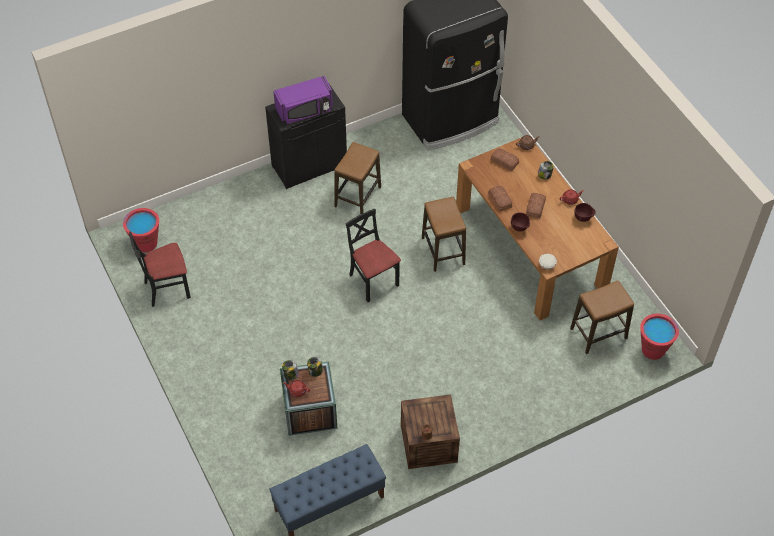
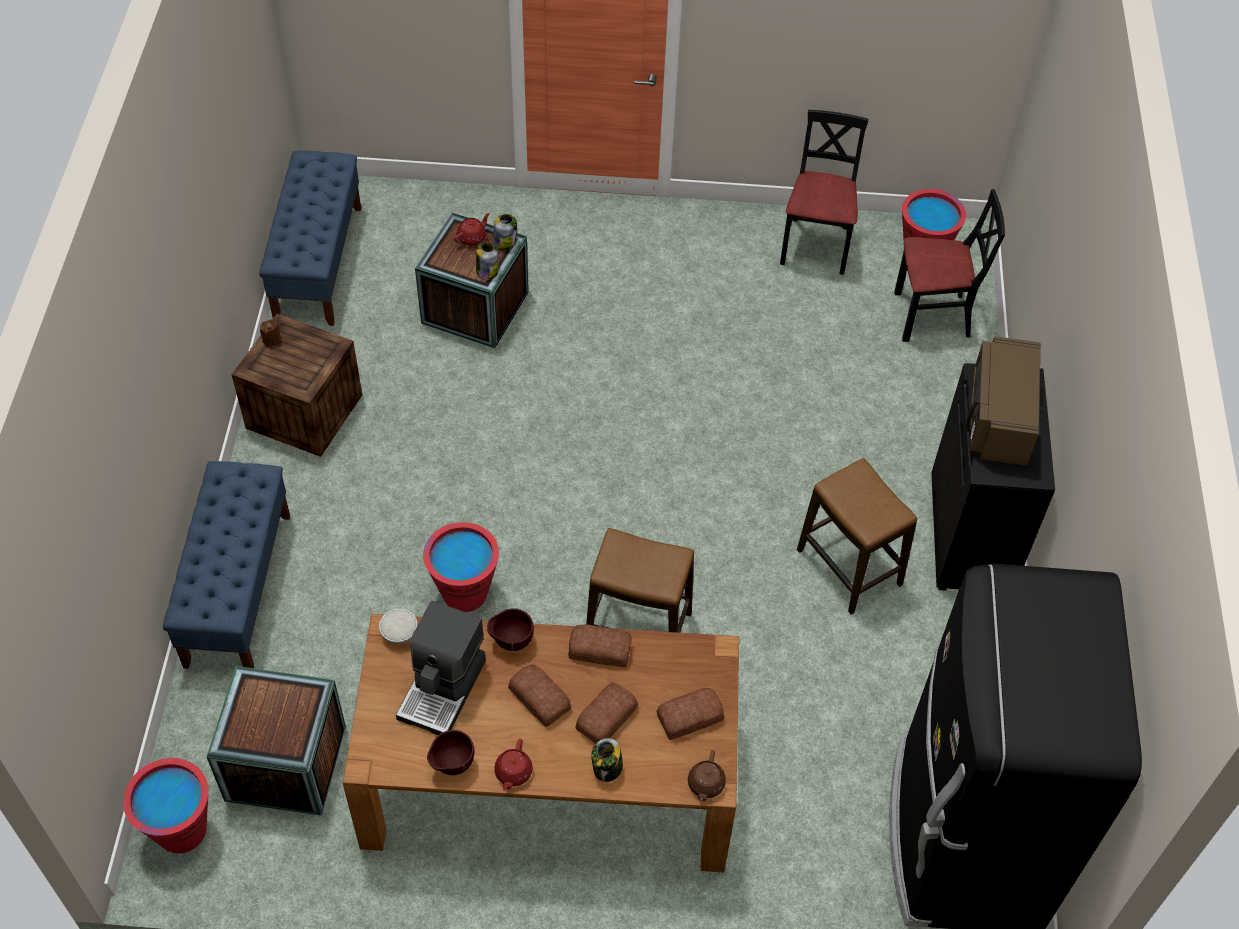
camera: 120 degrees right, 0 degrees up
(305, 110) = (997, 419): purple microwave -> brown microwave
(373, 281) = (648, 496): black chair -> black chair (931, 316)
(474, 319) = (465, 593): none -> red bucket
(526, 185) = (605, 717): none -> bread
(540, 404) = (238, 589): none -> blue bench
(557, 238) = (443, 689): none -> coffee machine
(598, 333) = (286, 763): stool -> crate

